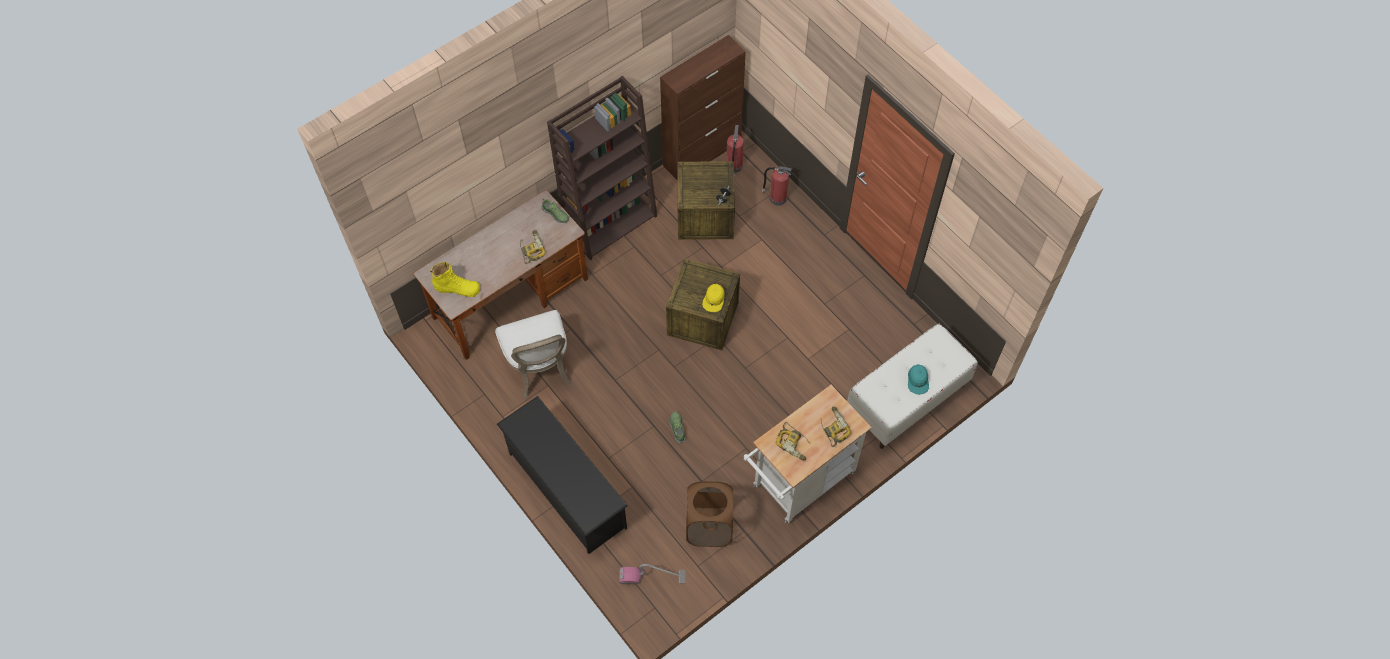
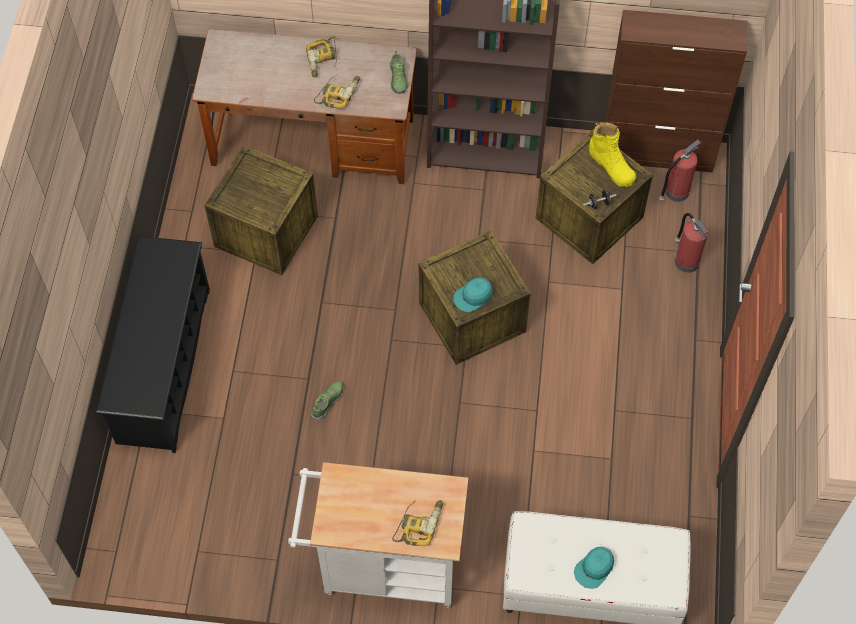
camera: 45 degrees right, 0 degrees up
(457, 288) = (230, 75): yellow boot -> yellow boot (611, 166)
(540, 368) = (266, 231): white chair -> crate
(652, 577) = (146, 520): vacuum cleaner -> none
(709, 527) = (249, 525): brown laundry basket -> none
(714, 299) = (473, 296): yellow cap -> turquoise cap
(793, 444) = (360, 501): power drill -> power drill (323, 60)

